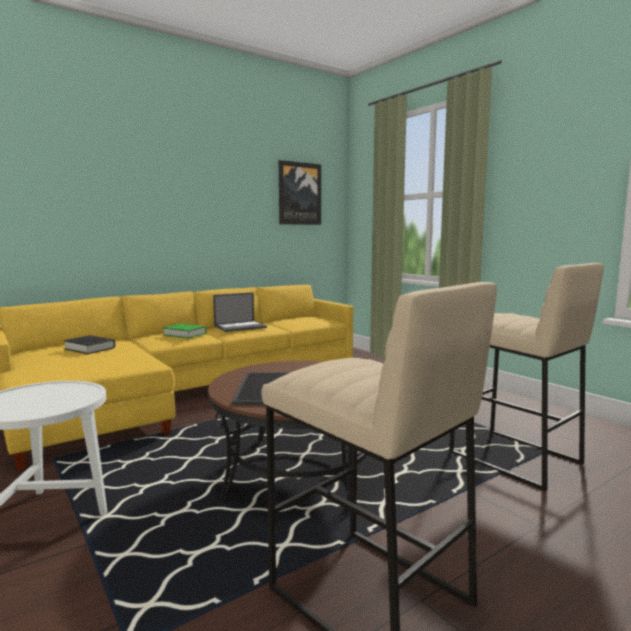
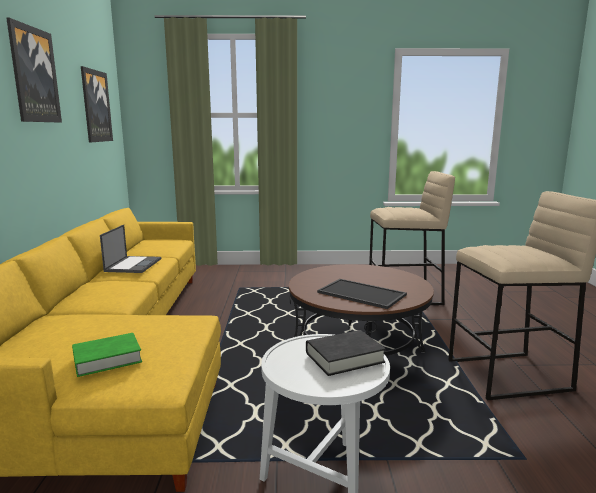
camera: 55 degrees left, 5 degrees up
(90, 348) = (79, 333): black book -> black book (344, 357)
(184, 334) = (112, 287): green book -> green book (107, 359)
(208, 170) = (34, 75): none -> picture

